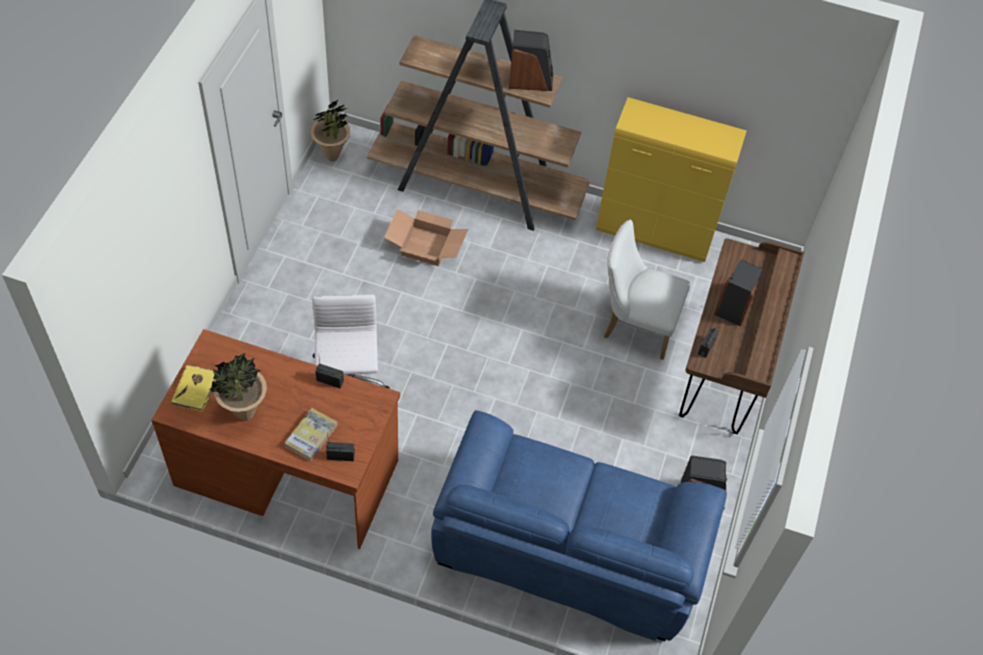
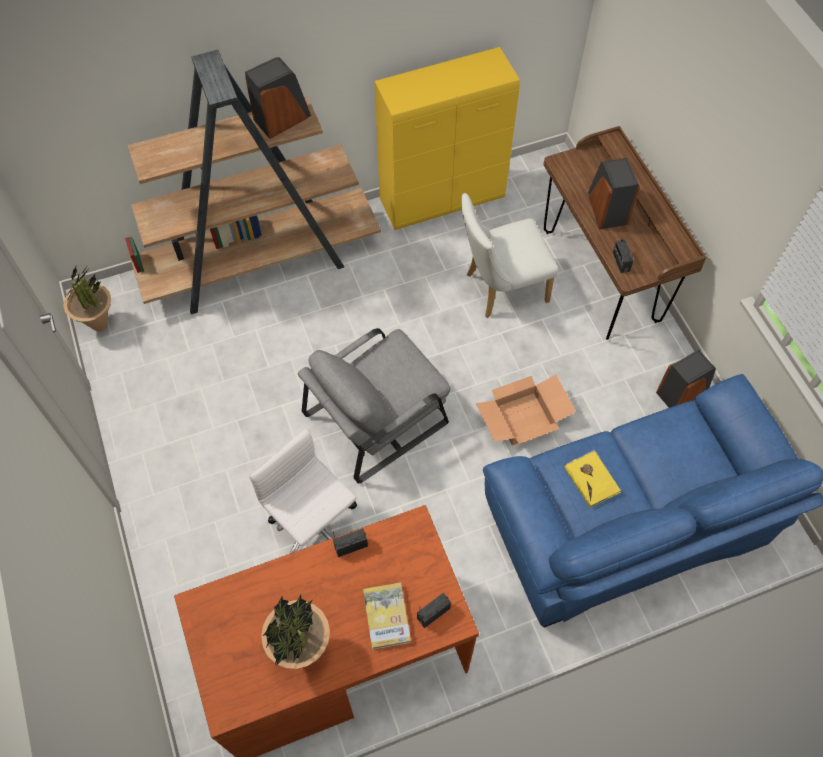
camera: 35 degrees left, 5 degrees up
(196, 389) = (227, 665): yellow book -> yellow book (592, 479)
(427, 246) = (265, 346): cardboard box -> cardboard box (523, 417)
(459, 346) = (377, 416): none -> grey armchair

